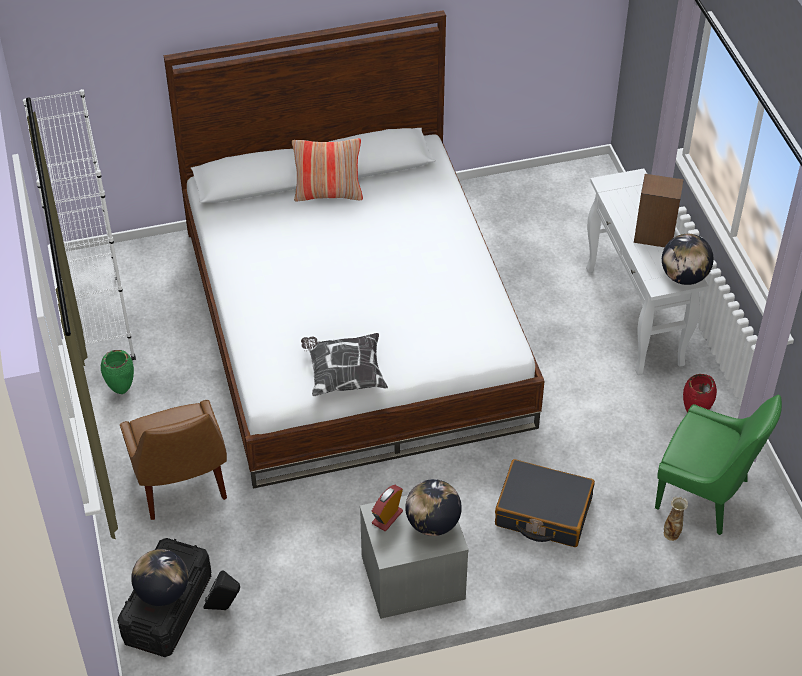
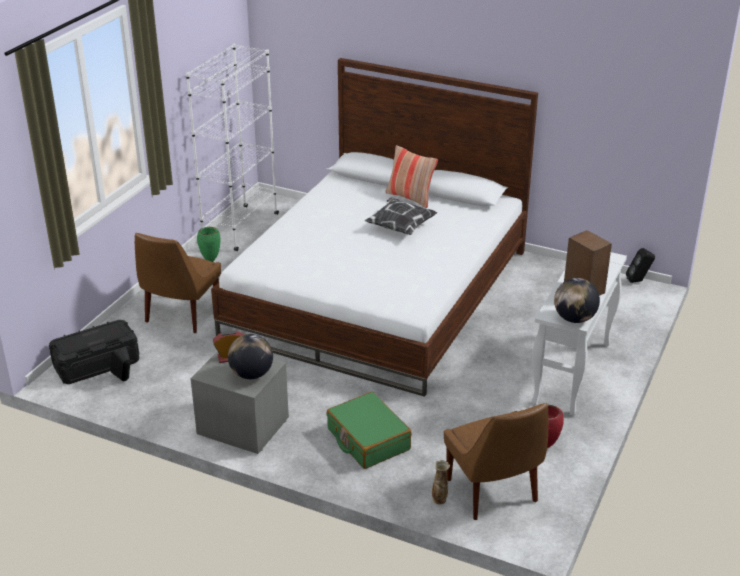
camera: 40 degrees right, 15 degrees down
(163, 593) = (86, 341): globe -> none
(344, 375) = (297, 277): pillow -> pillow (400, 227)
(543, 512) = (368, 439): black suitcase -> green suitcase
(580, 165) = (638, 281): none -> black speaker
(705, 495) = (493, 493): green chair -> brown chair

